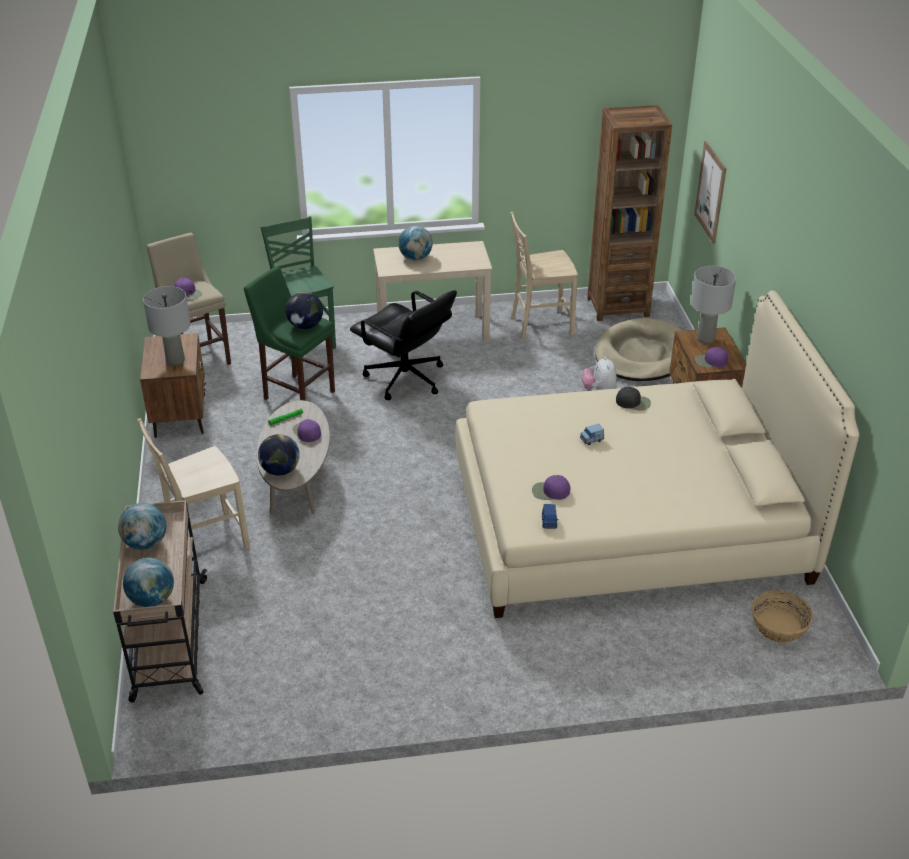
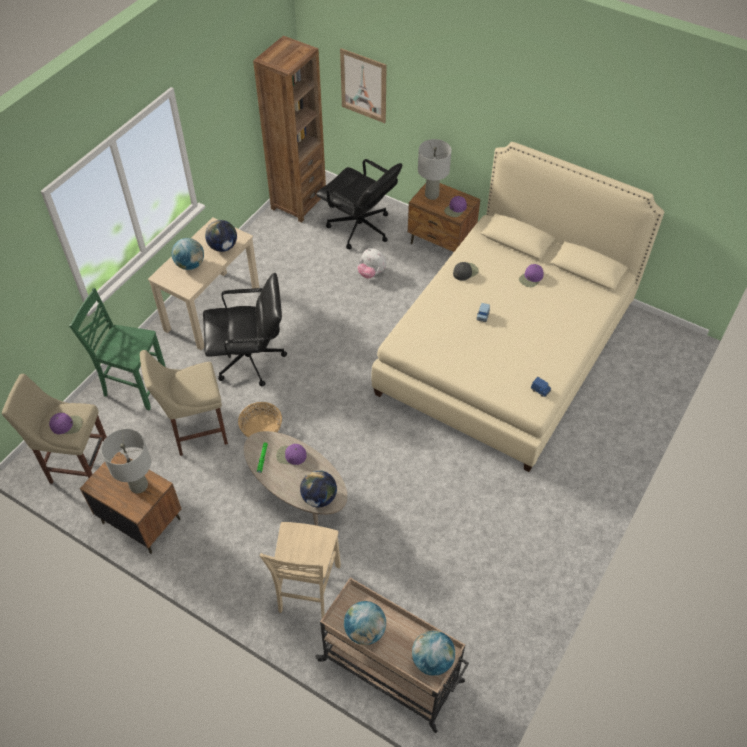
camera: 50 degrees left, 15 degrees up
(297, 393) = (196, 432): green stool -> beige stool
(305, 326) = (201, 379): globe -> globe (223, 247)
(540, 325) = (272, 252): beige chair -> none
(550, 491) = (512, 370): purple cap -> purple cap (531, 278)
(642, 355) = (360, 229): beige dog bed -> black office chair
(779, 626) = (644, 348): basket -> basket (261, 428)

